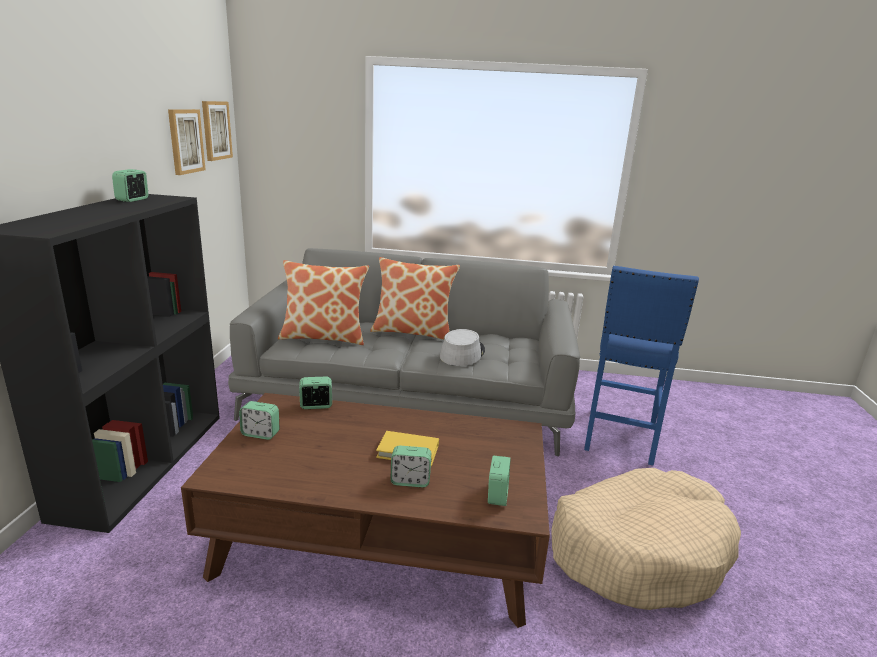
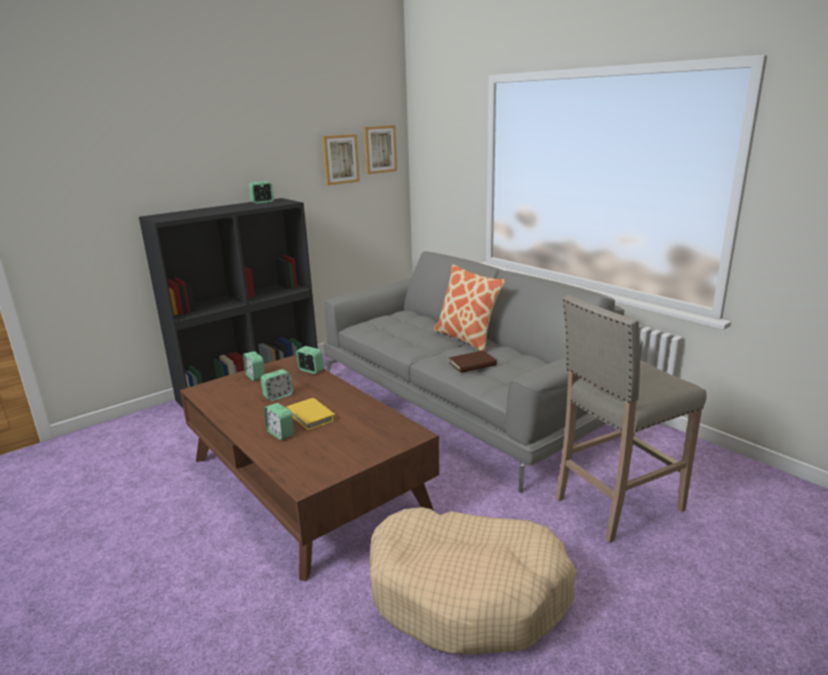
camera: 45 degrees right, 0 degrees up
(324, 337) = (393, 327): pillow -> none
(462, 353) = (472, 364): grey hat -> brown book
(497, 495) = (312, 464): alarm clock -> alarm clock (278, 396)
(619, 437) = (615, 504): blue stool -> beige stool

